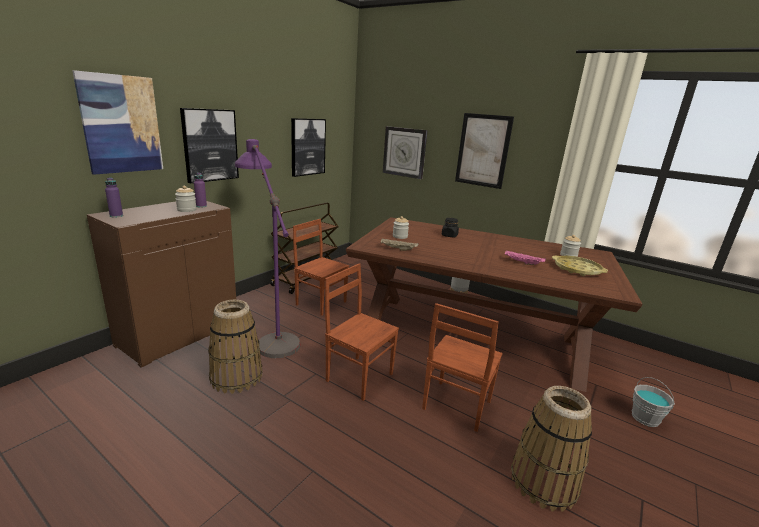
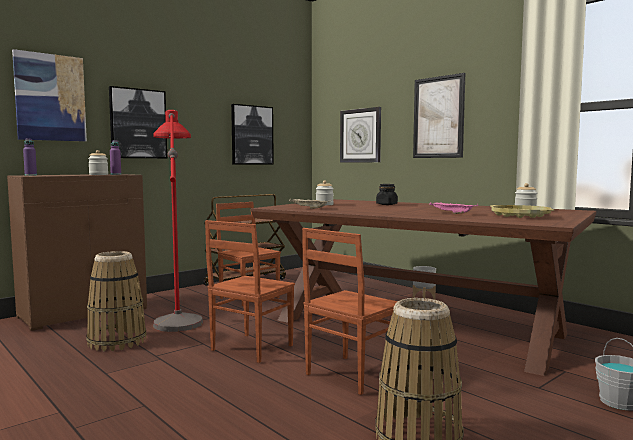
camera: 15 degrees right, 15 degrees down
(270, 331) = (178, 314): purple floor lamp -> red floor lamp
(359, 376) = (250, 348): brown chair -> brown chair turned 105 degrees counterclockwise

